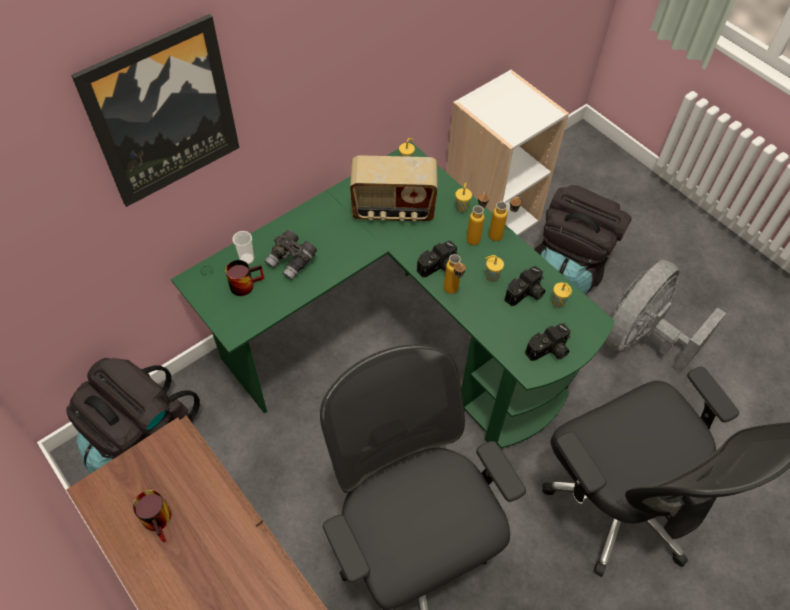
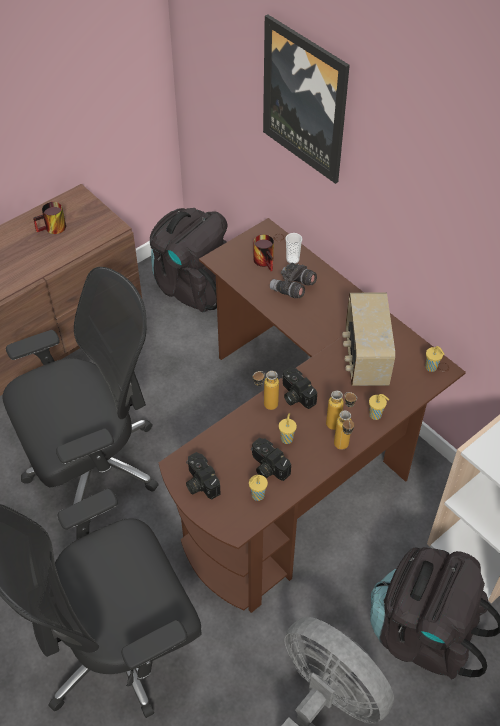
camera: 90 degrees right, 5 degrees down
(398, 343) = (299, 455): green desk -> brown desk

